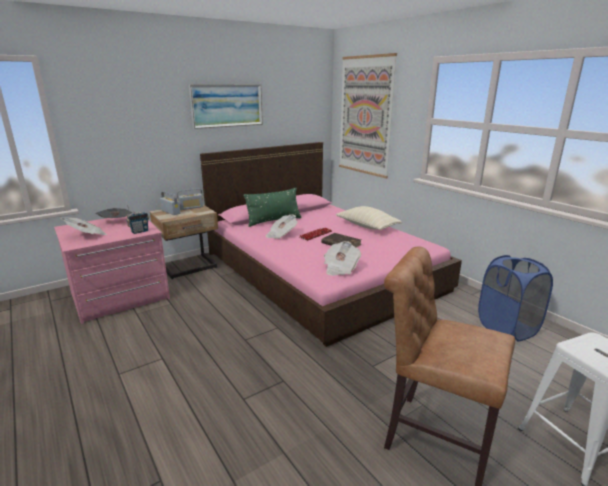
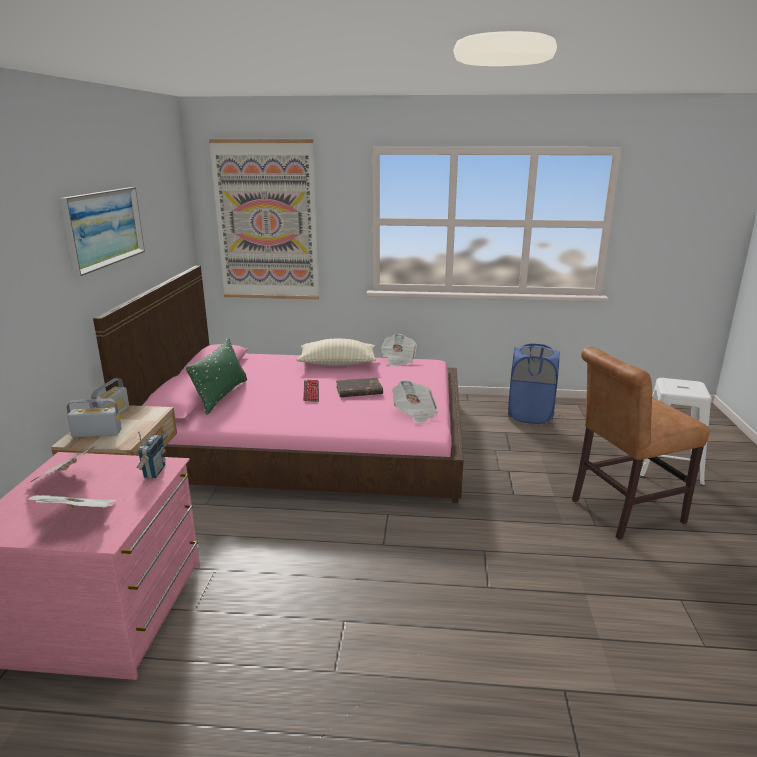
camera: 50 degrees left, 0 degrees up
(281, 235) = (274, 407): newspaper -> newspaper (398, 360)

